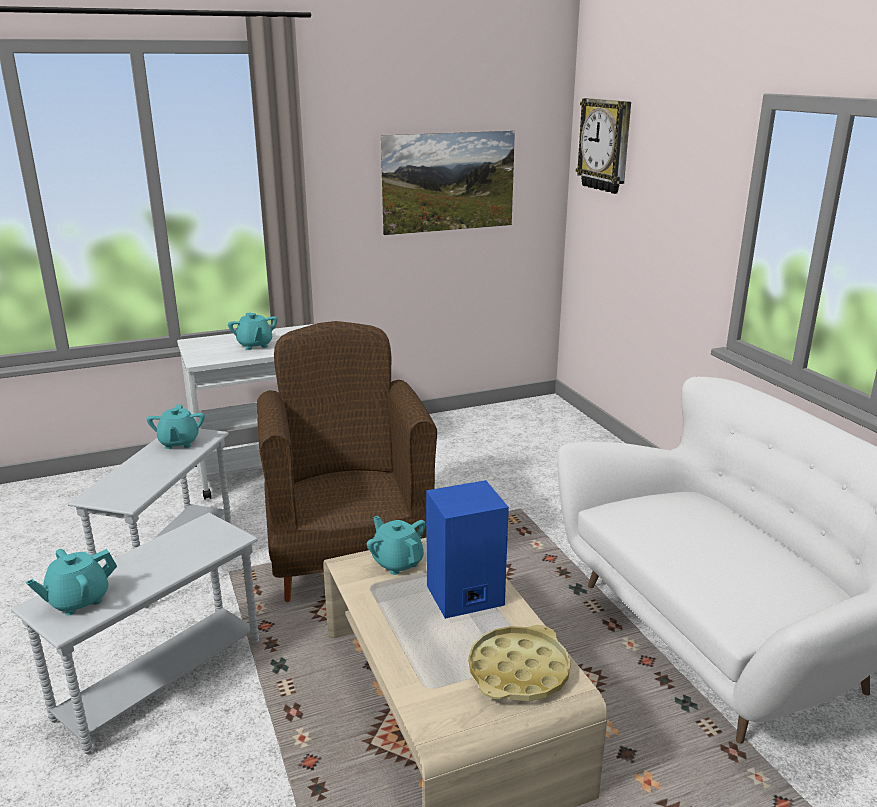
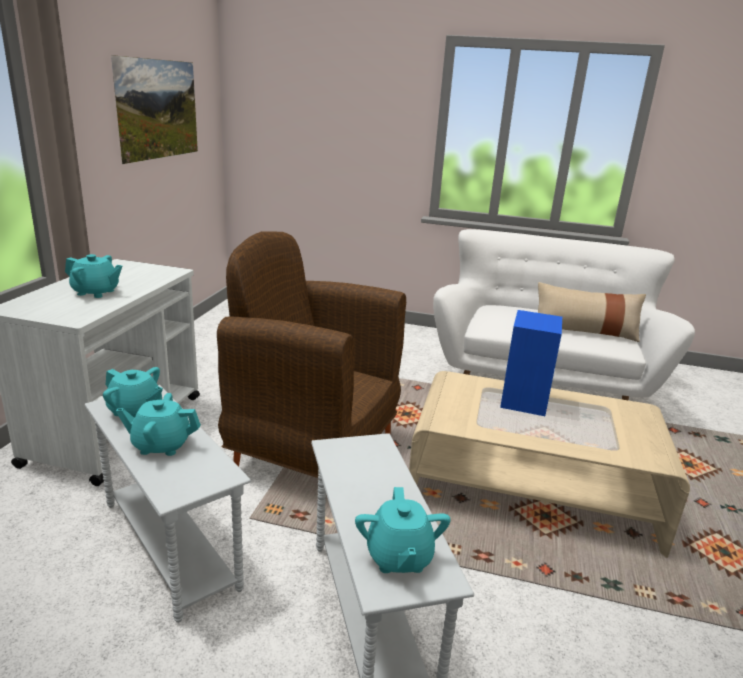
camera: 55 degrees left, 0 degrees up
(397, 562) = (459, 405): turquoise teapot -> turquoise teapot (161, 445)
(519, 671) = (619, 416): yellow tray -> none
(606, 145) = (272, 78): wall clock -> none
(738, 578) = (584, 331): none -> beige pillow

